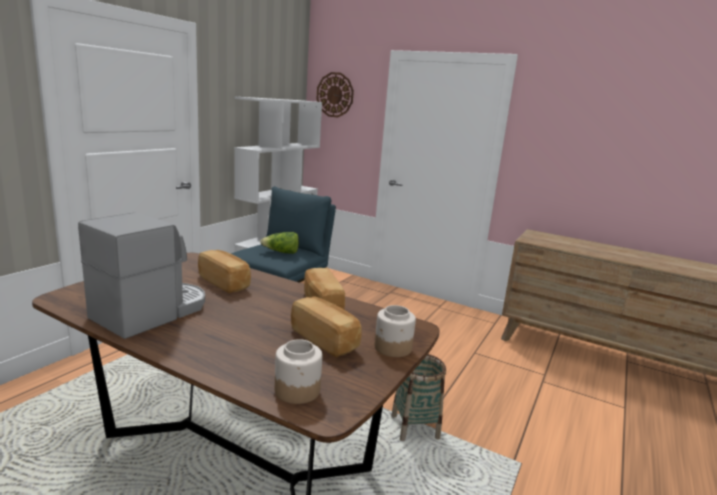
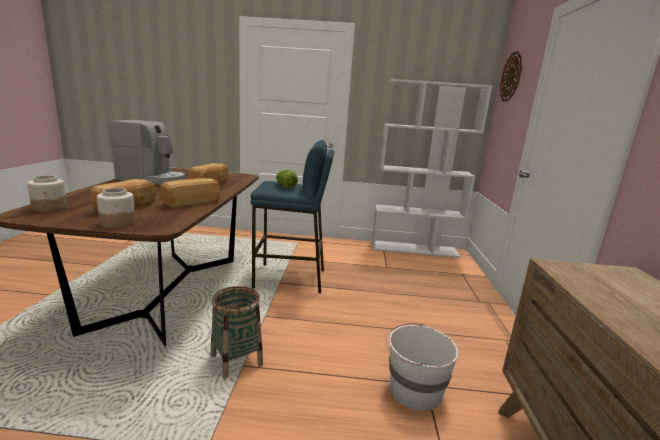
camera: 65 degrees right, 0 degrees up
(479, 359) = (414, 391): none -> white bucket

